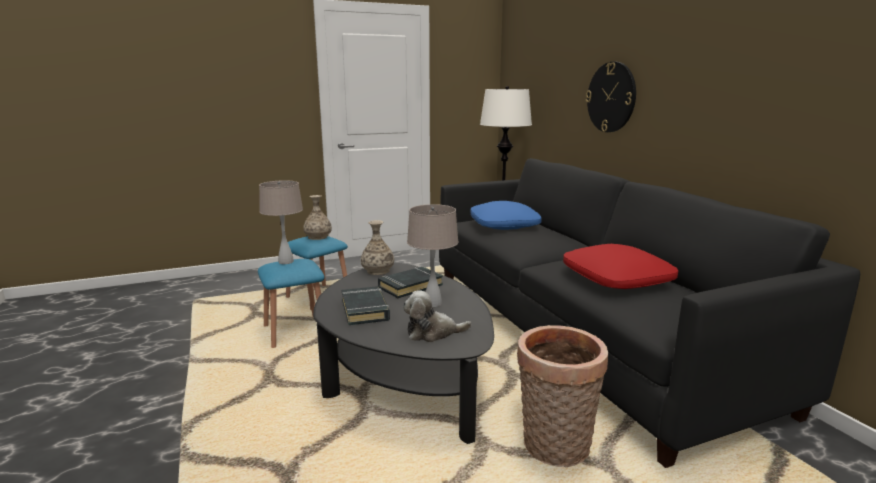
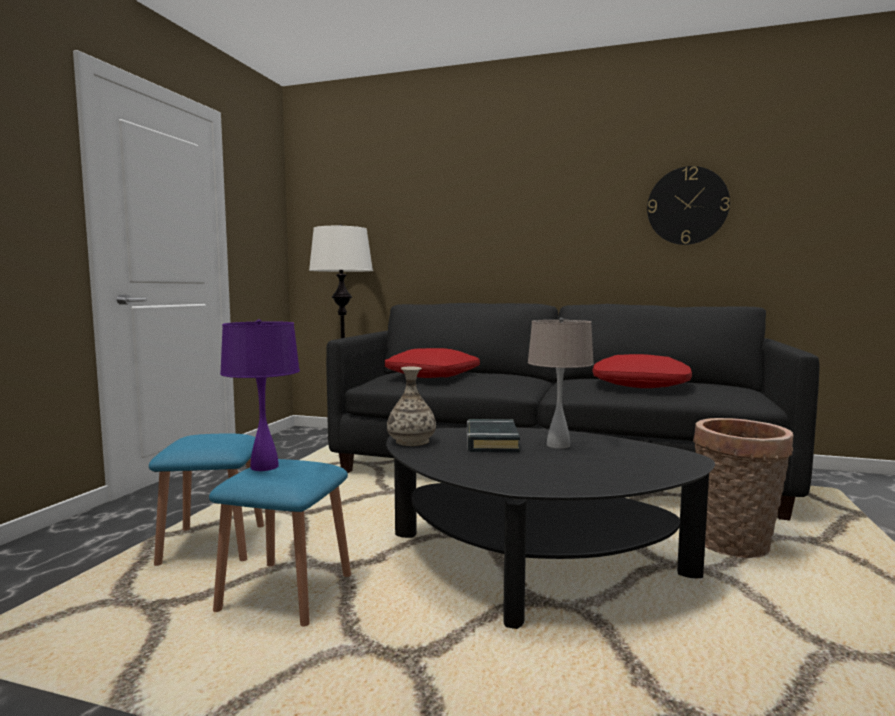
camera: 50 degrees left, 10 degrees down
(285, 262) = (264, 467): beige table lamp -> purple table lamp
(318, 237) = (208, 436): vase -> none
(365, 310) = (531, 470): black book -> none
(432, 333) = (640, 461): plush toy -> none
(504, 225) = (433, 375): blue pillow -> red pillow
(611, 97) = (491, 234): wall clock -> wall clock (687, 206)

